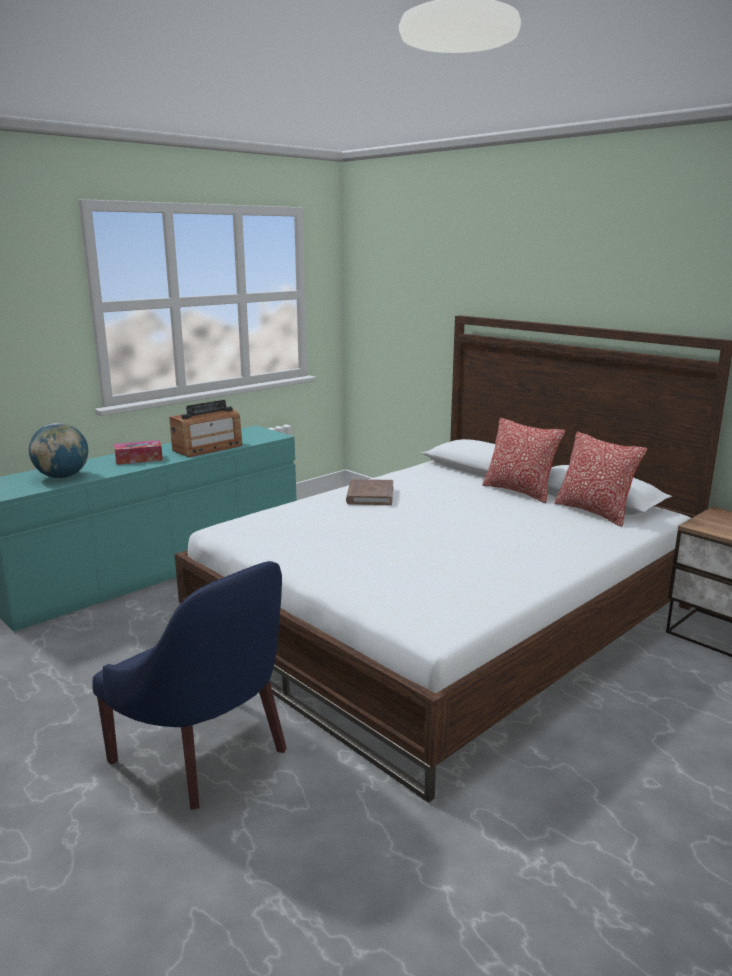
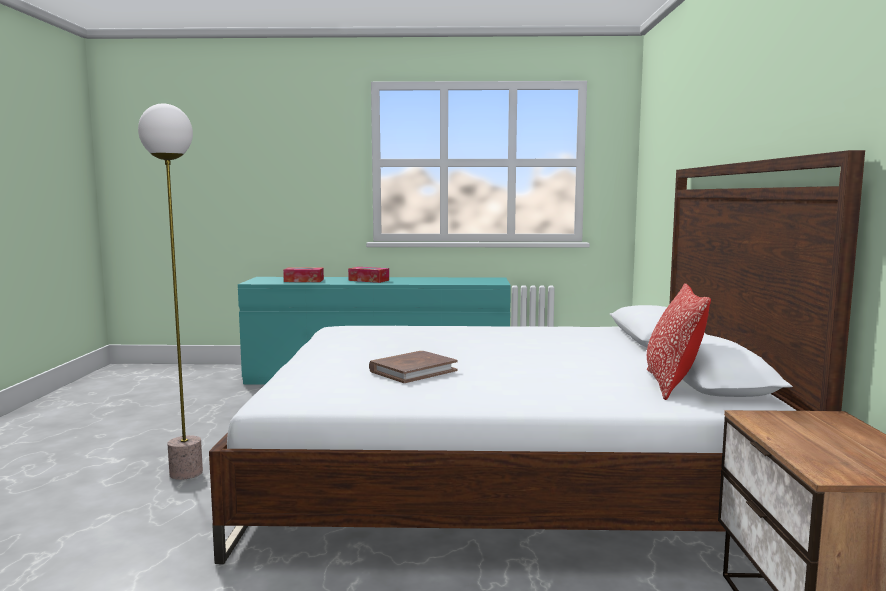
camera: 45 degrees right, 10 degrees down
(62, 477) = (304, 280): globe -> tissue box
(207, 752) = (185, 473): blue armchair -> floor lamp
(208, 448) = (427, 282): radio -> none
(370, 495) = (491, 332): brown book -> brown book (413, 371)
(519, 491) = (640, 357): pillow -> none

